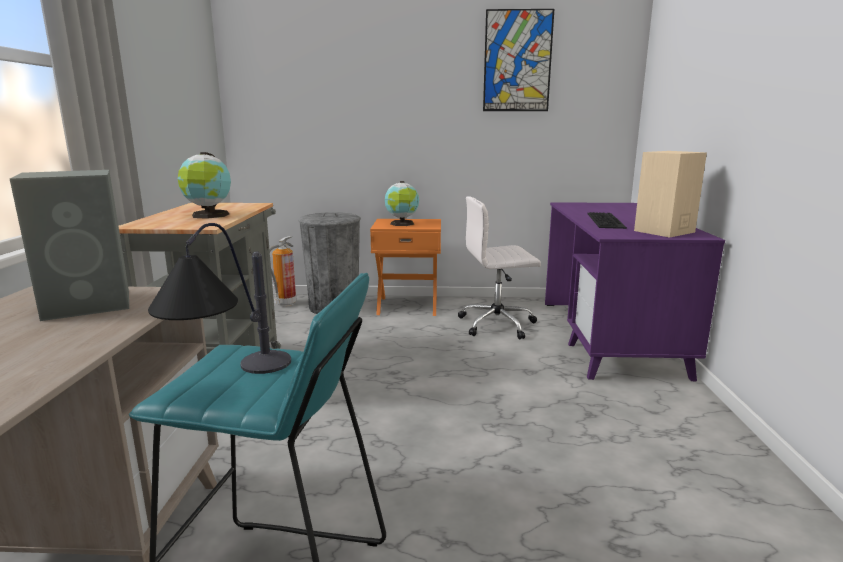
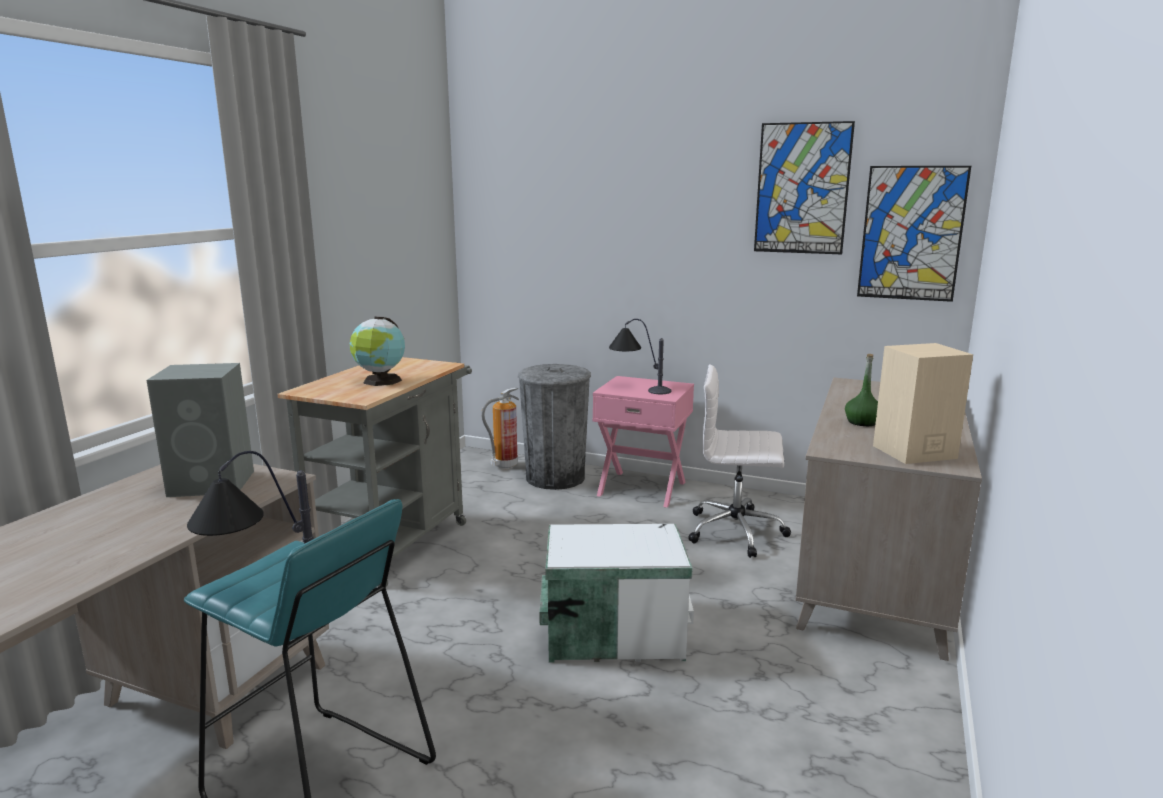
camera: 20 degrees right, 0 degrees up
(402, 224) = (637, 388): globe -> table lamp
(408, 306) = (642, 488): orange nightstand -> pink nightstand
(457, 402) = (612, 627): none -> white storage box
(595, 94) = (911, 233): none -> picture
(607, 220) = (862, 422): keyboard -> green bottle
(610, 338) = (875, 575): purple desk -> beige desk

